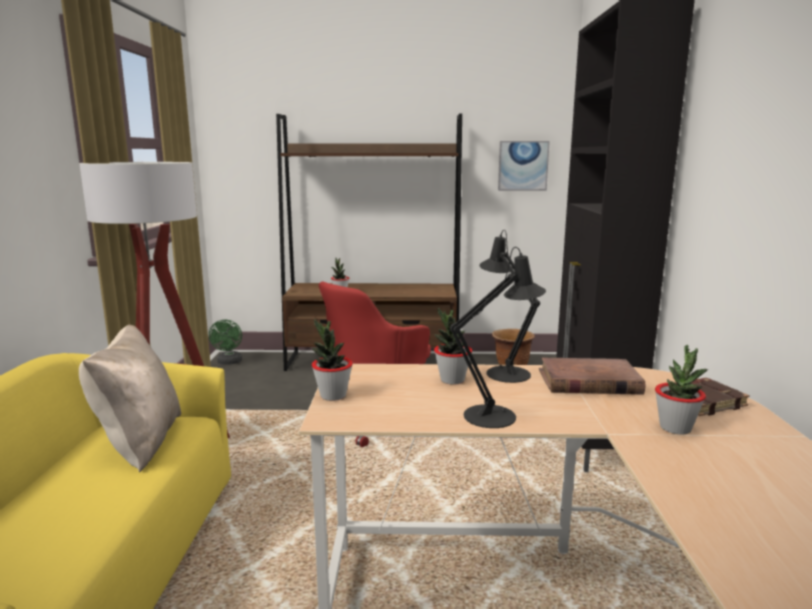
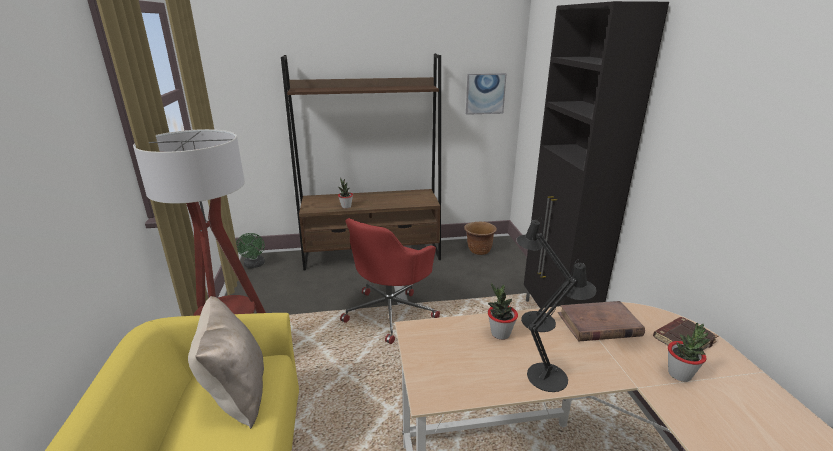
camera: 10 degrees left, 10 degrees up
(333, 395) = (418, 365): potted plant -> none

